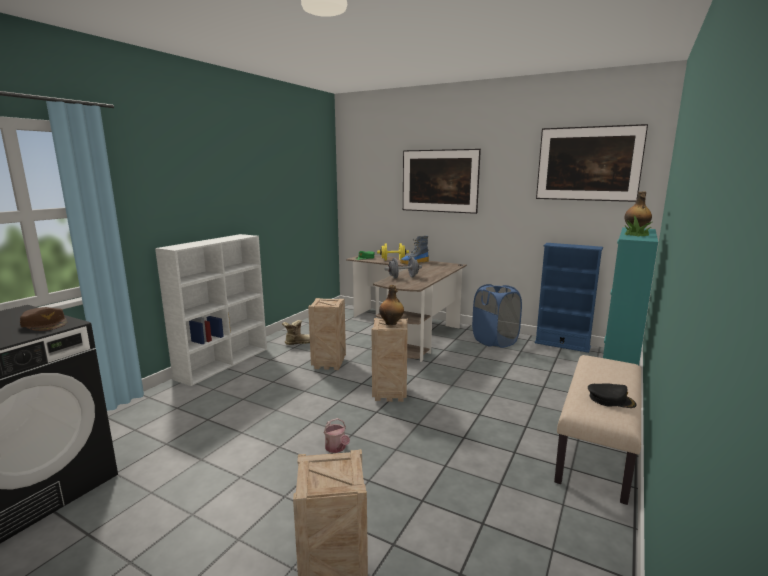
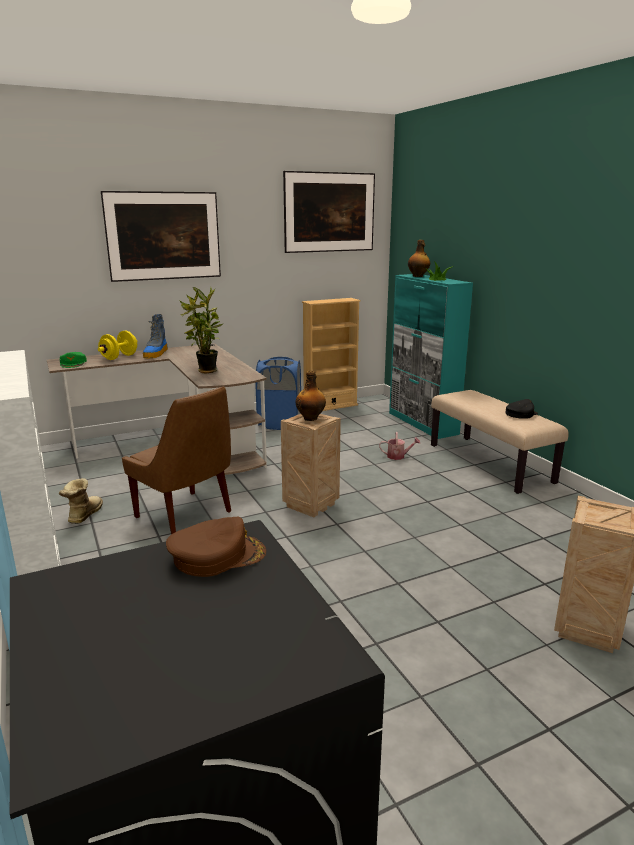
camera: 55 degrees left, 5 degrees up
(328, 364) = (186, 515): crate -> brown chair
(336, 448) = (381, 567): watering can -> watering can (398, 456)
(403, 277) = (205, 371): grey dumbbell -> potted plant
(562, 345) = (330, 406): blue bookcase -> beige bookcase

